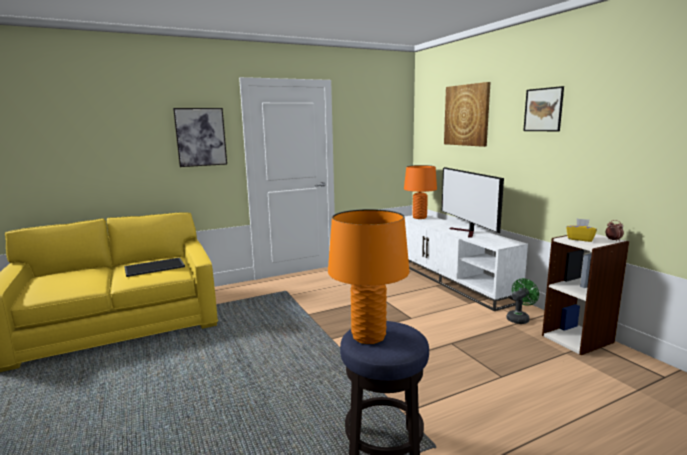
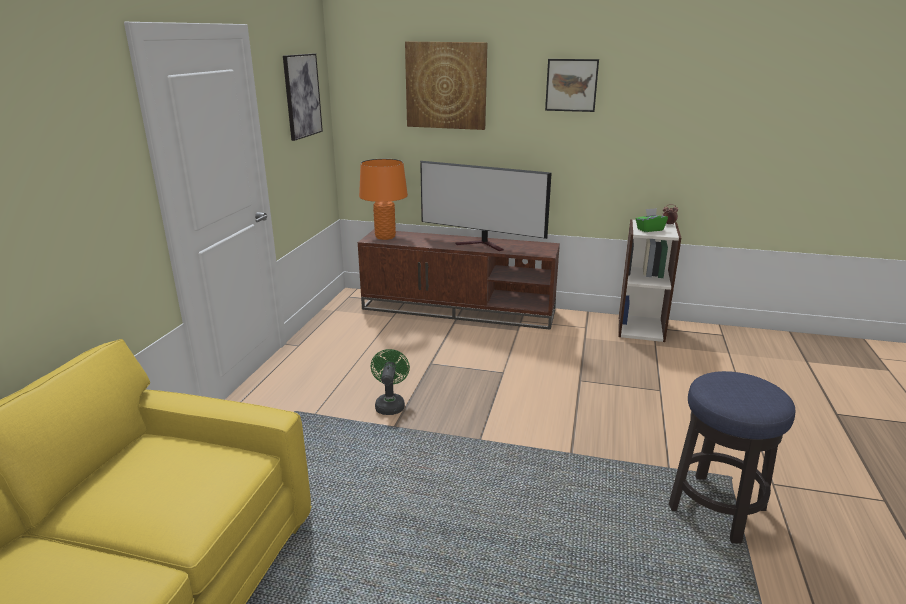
camera: 50 degrees left, 10 degrees up
(155, 267) = (171, 474): tray -> none
(201, 137) = (84, 166): picture -> picture (302, 96)
(369, 336) = (738, 398): orange table lamp -> none
(453, 281) = (459, 309): white tv stand -> brown tv stand
(519, 318) = (578, 328): green fan -> green fan (390, 404)
(580, 239) = (649, 229): yellow tissue box -> green tissue box

